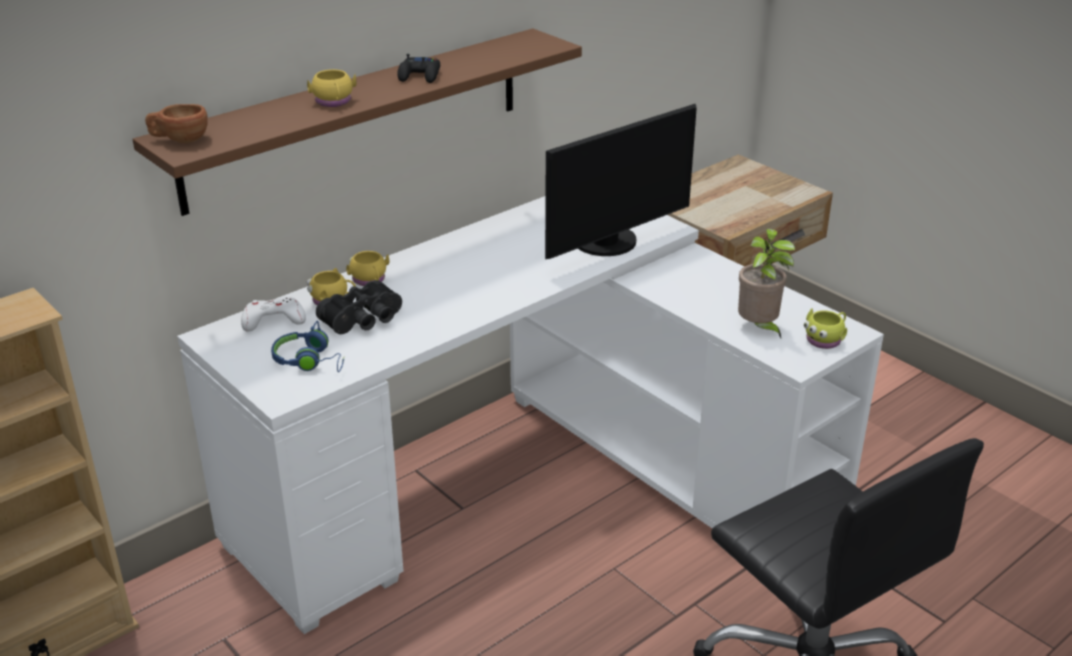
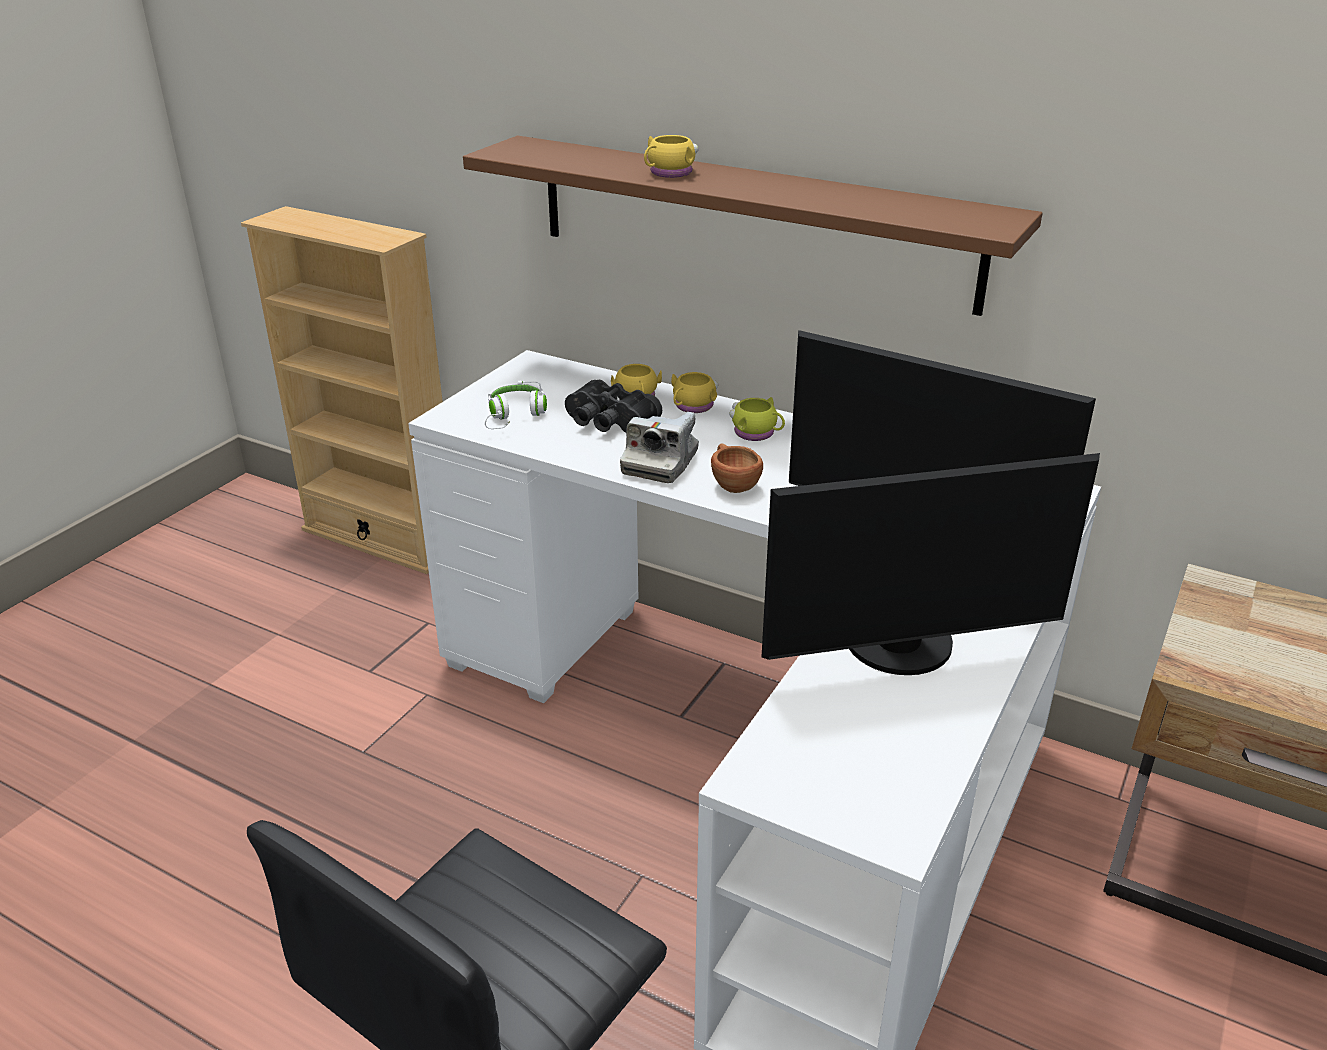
camera: 70 degrees right, 0 degrees up
(179, 140) = (522, 146): brown cup -> brown cup (732, 484)
(273, 319) = (580, 381): white game controller -> none
(310, 361) = (515, 415): blue headphones -> white headphones
(420, 76) = (788, 190): black game controller -> none
(449, 311) = (660, 463): none -> camera
(701, 288) = (903, 649): none -> monitor
(759, 329) = (825, 725): potted plant -> none
(825, 339) = (847, 805): yellow mug -> yellow mug (757, 434)

